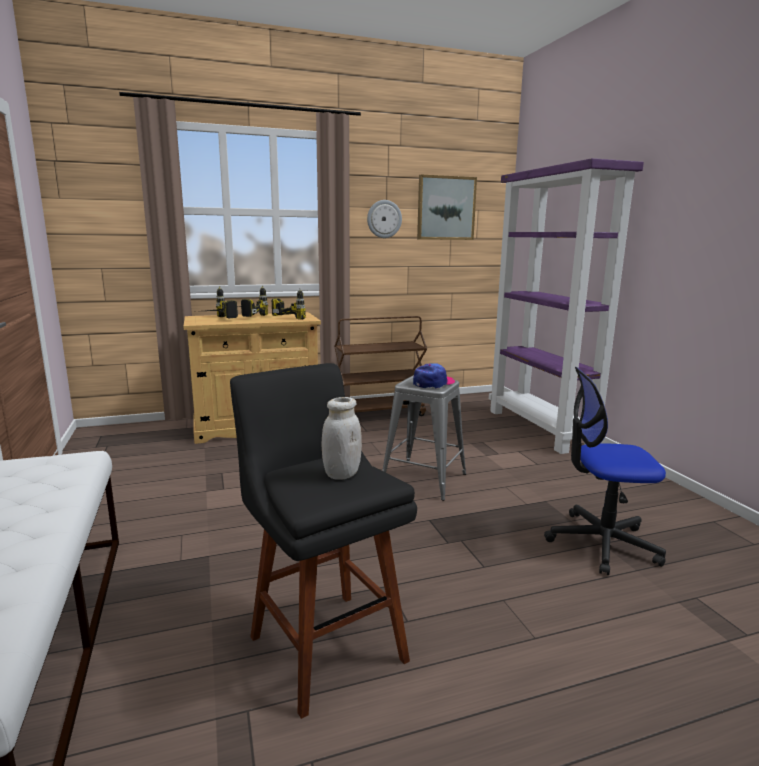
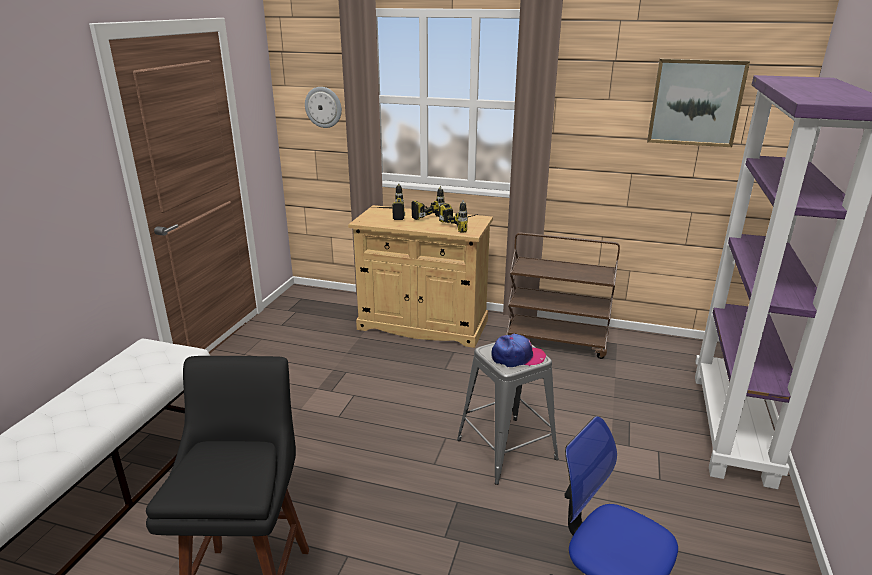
camera: 35 degrees right, 10 degrees up
(341, 474) = (229, 470): white jar -> none
(384, 219) = (603, 114): wall clock -> wall clock (323, 107)

